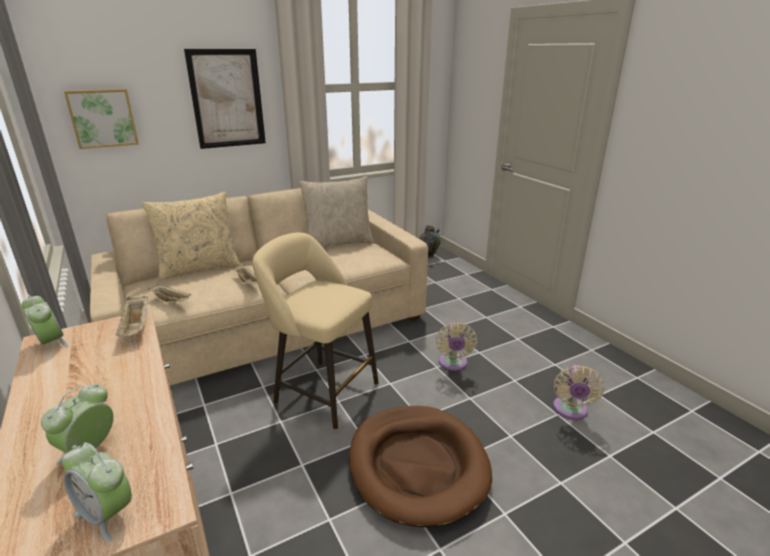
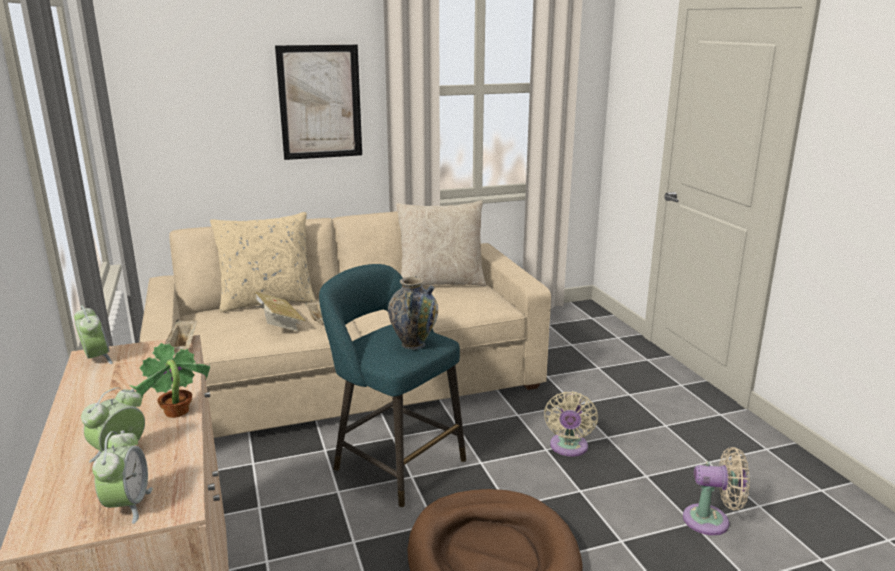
camera: 10 degrees right, 5 degrees down
(103, 118) = (179, 122): picture -> none
(107, 514) = (127, 505): alarm clock -> alarm clock turned 135 degrees counterclockwise
(142, 393) = (176, 412): none -> potted plant
(171, 300) = (229, 335): beige tray -> none
(213, 287) = (279, 324): none -> book
(322, 391) = (394, 463): beige stool -> turquoise stool
(428, 255) = (571, 309): vase -> vase (413, 344)
(570, 411) = (711, 521): beige fan -> beige fan turned 105 degrees counterclockwise

